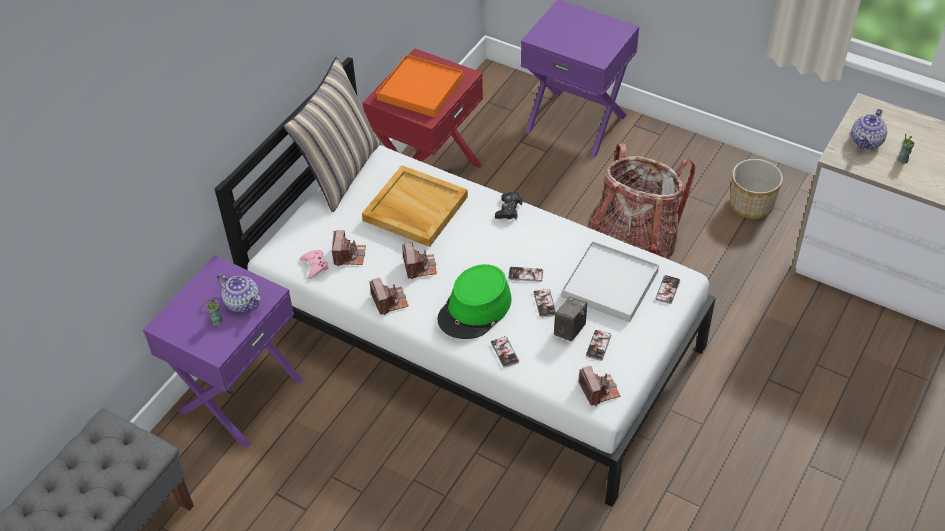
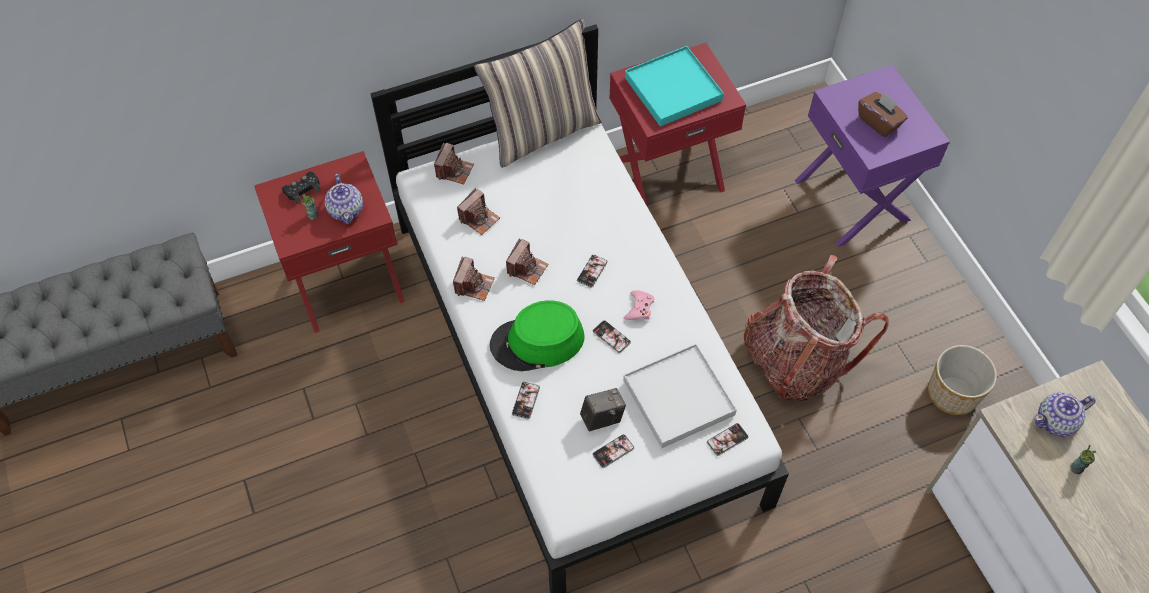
camera: 35 degrees right, 10 degrees up
(239, 394) = (347, 281): purple nightstand -> red nightstand
(315, 266) = (443, 210): pink game controller -> pink game controller (639, 308)
(414, 209) = (571, 208): beige tray -> none
(420, 89) = (673, 89): orange tray -> turquoise tray
(508, 210) = (654, 261): black game controller -> black game controller (302, 190)
(544, 303) = (603, 377): phone -> phone (592, 271)
(583, 37) = (879, 122): none -> brown tissue box
(599, 390) = (573, 495): camera -> camera (454, 171)

